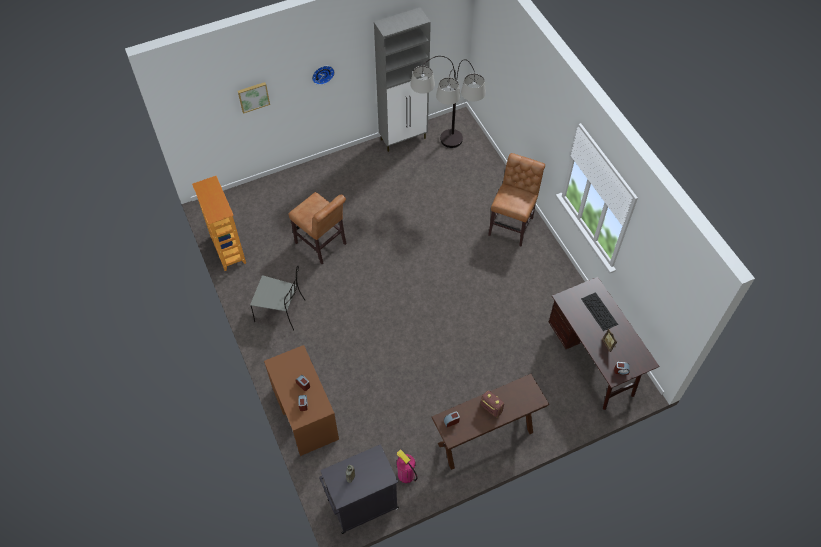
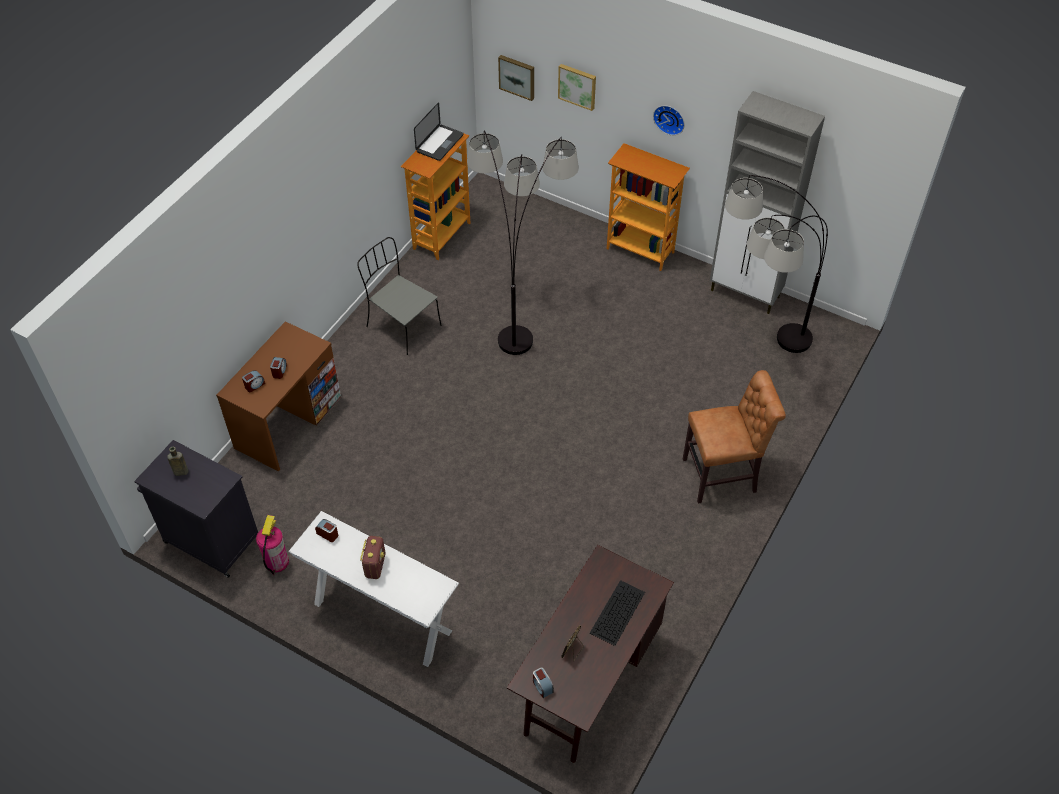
camera: 55 degrees right, 5 degrees down
(206, 120) = (517, 76): none -> picture
(208, 193) = (439, 143): none -> laptop
(281, 311) = (402, 325): grey chair -> grey chair turned 150 degrees clockwise
(322, 245) = (520, 309): brown chair -> floor lamp
(330, 163) = (640, 250): none -> bookcase
(485, 438) = (382, 617): brown console table -> white console table

